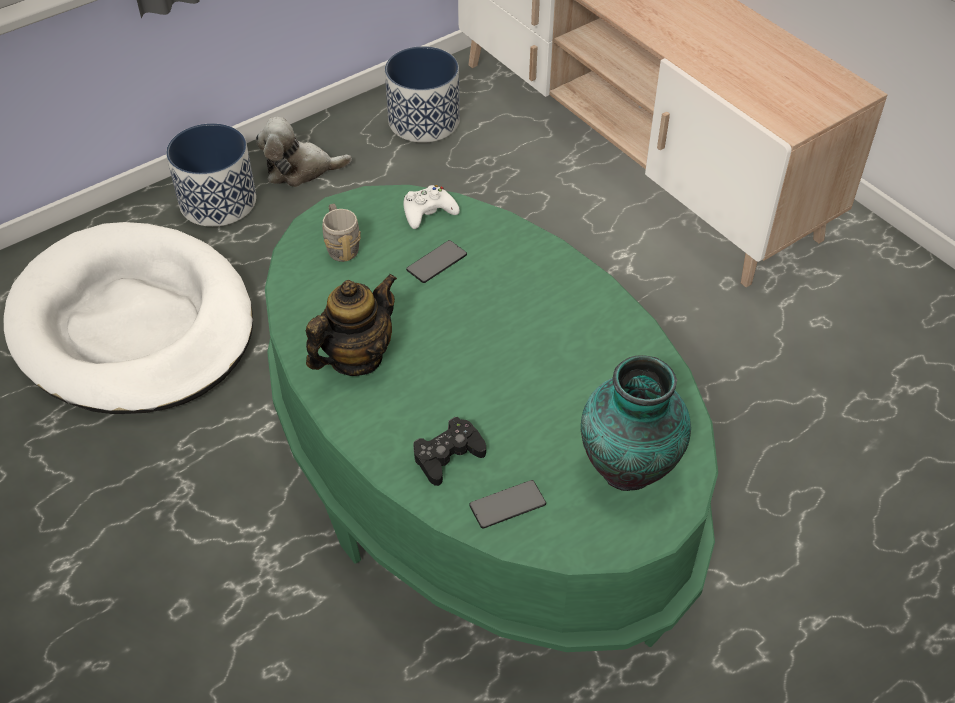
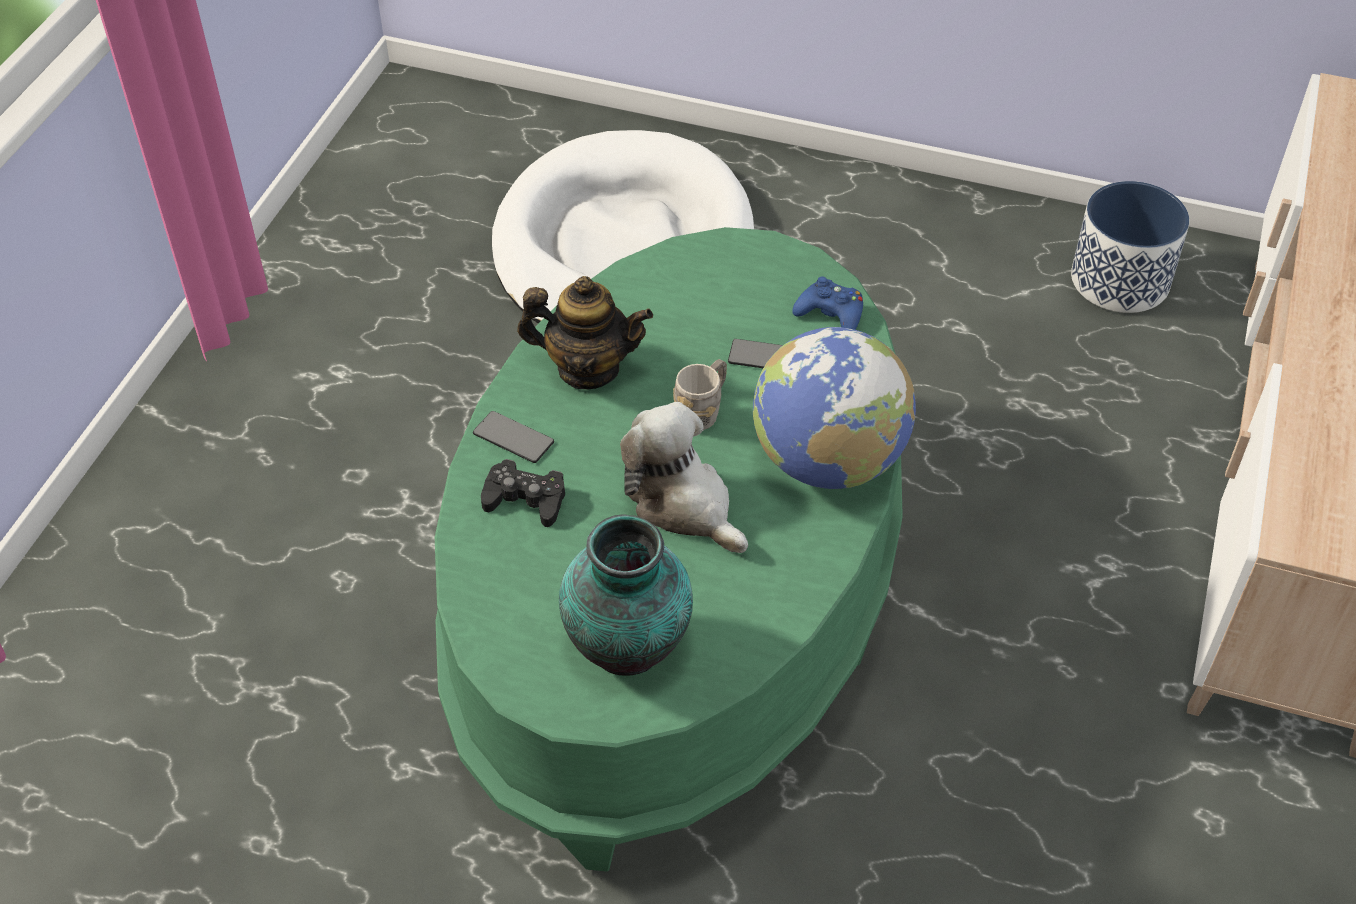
camera: 55 degrees right, 0 degrees up
(219, 202) = (830, 205): planter -> none
(300, 169) = (938, 232): plush toy -> plush toy (683, 504)
(341, 246) = (719, 278): grey mug -> grey mug (703, 411)
(428, 212) = (830, 313): white game controller -> blue game controller
(507, 505) = (502, 575): phone -> phone (513, 438)
(553, 283) = (828, 461): none -> globe

